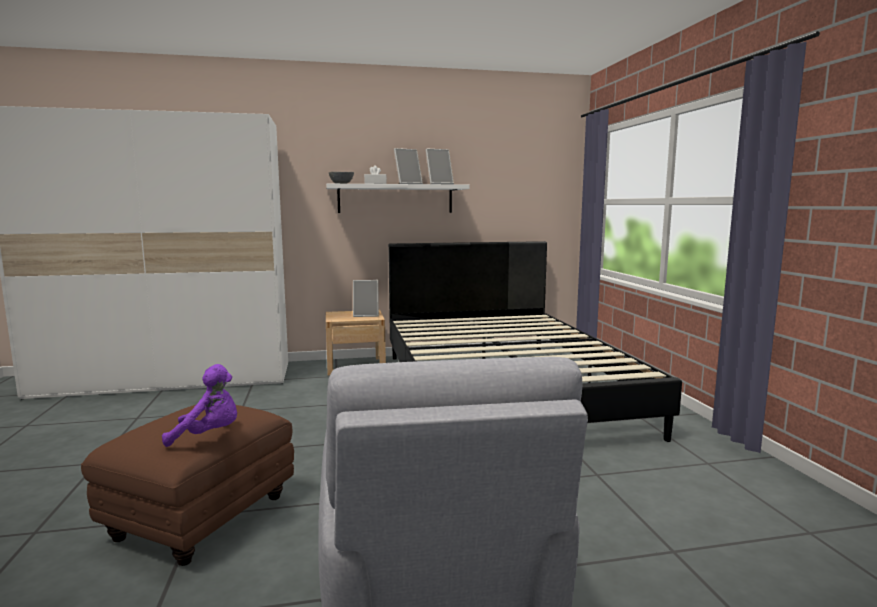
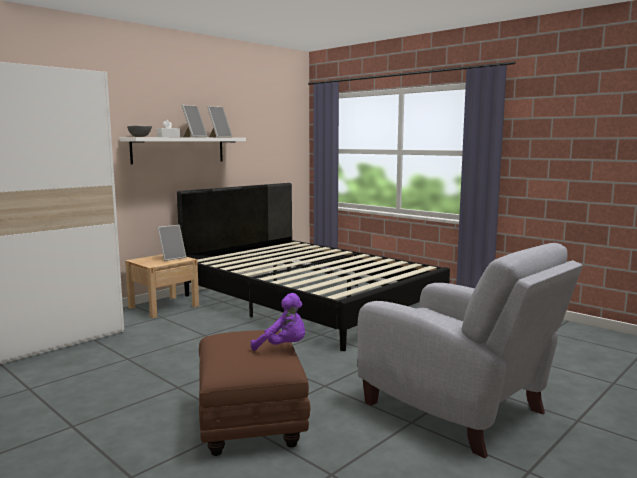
camera: 35 degrees left, 0 degrees up
(209, 435) = (283, 347): purple plush toy -> purple plush toy turned 60 degrees clockwise

